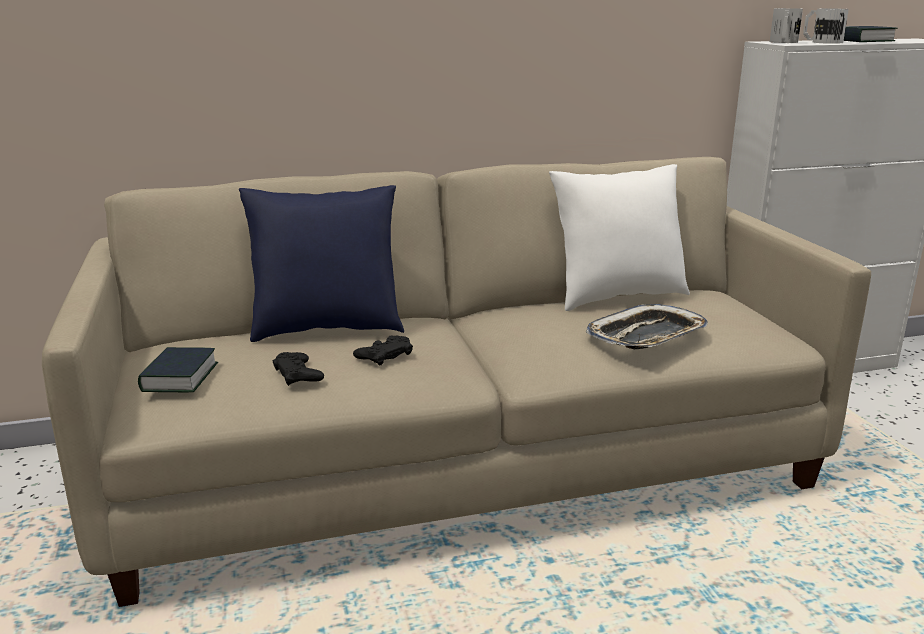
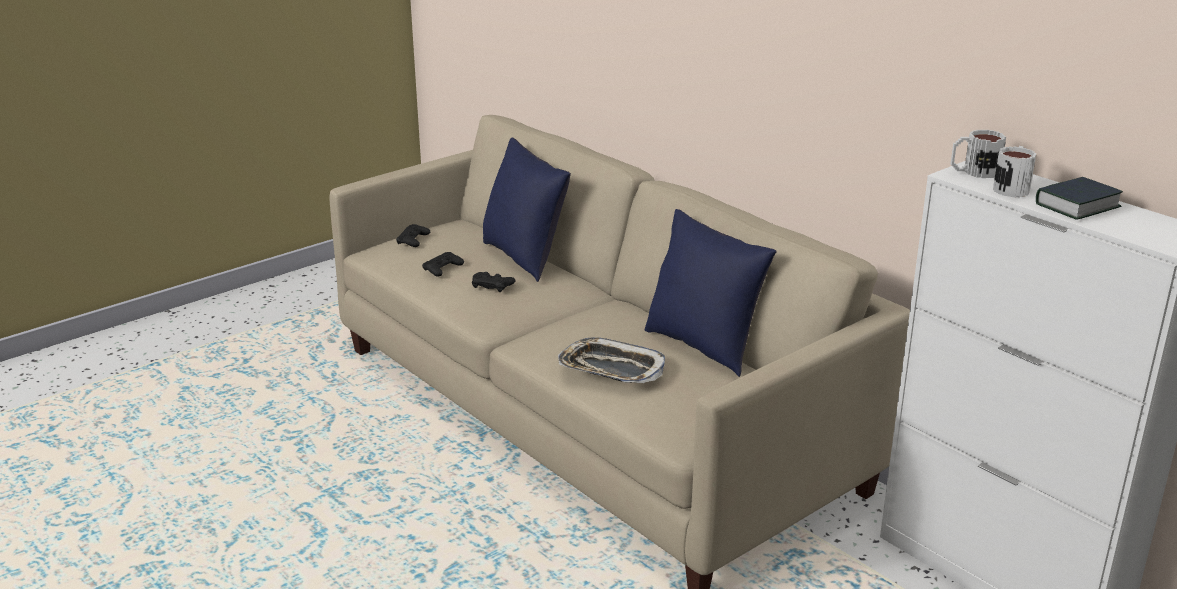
camera: 65 degrees right, 5 degrees up
(179, 377) = (413, 240): book -> black game controller
(616, 296) = (703, 346): white pillow -> blue pillow

